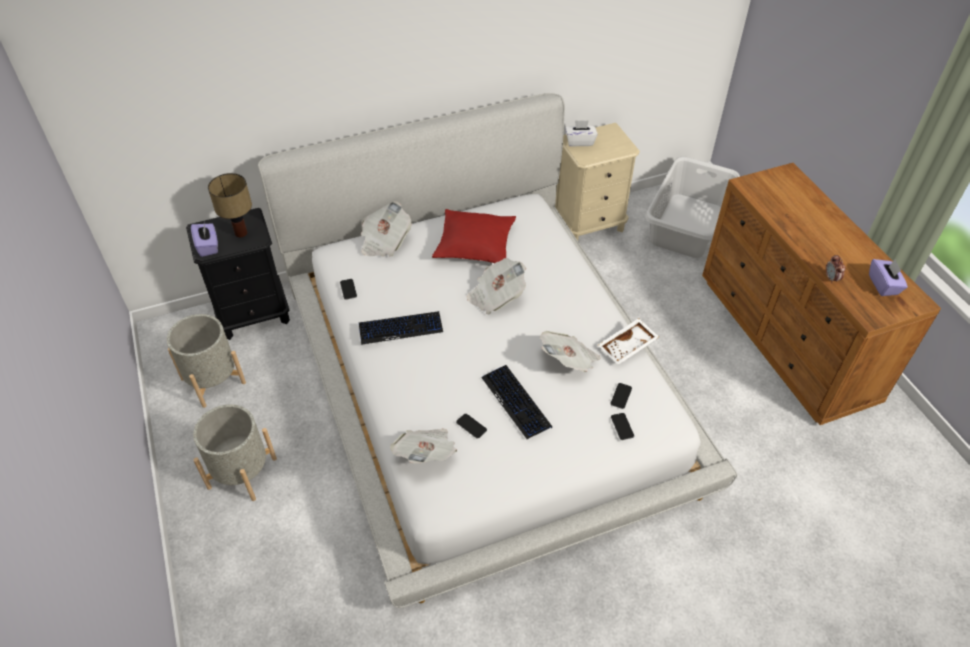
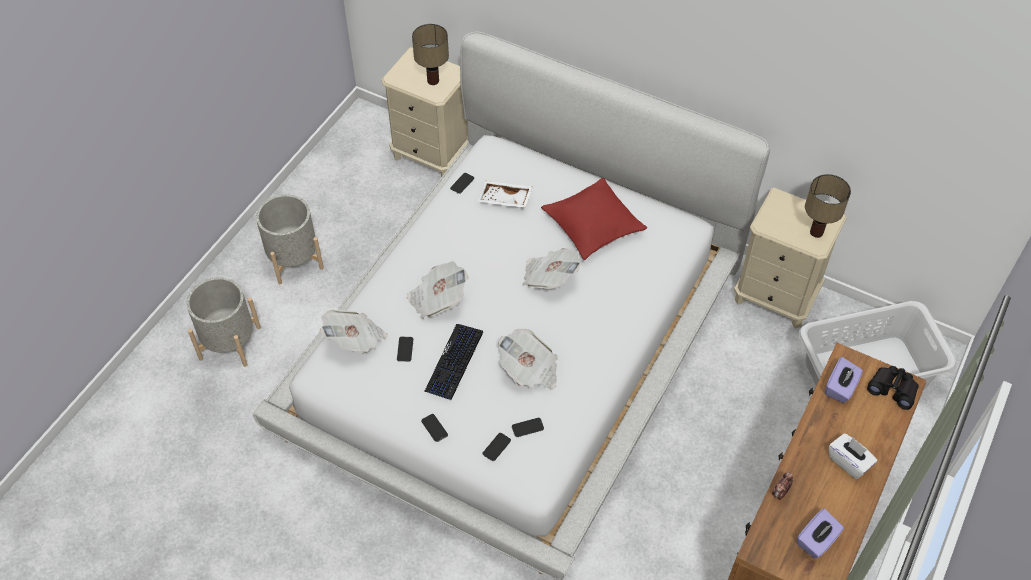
camera: 50 degrees right, 5 degrees up
(208, 246) = (401, 74): purple tissue box -> purple tissue box (840, 388)
(213, 380) = (351, 181): grey planter -> grey planter (230, 343)
(253, 314) = (431, 154): black nightstand -> beige nightstand
(384, 241) = (534, 167): newspaper -> newspaper (437, 299)
(401, 328) = (455, 242): keyboard -> none
(567, 456) = (434, 428): none -> phone
(580, 141) = (784, 207): white tissue box -> white tissue box (849, 462)
(615, 142) = (815, 232): none -> table lamp
(628, 347) = (586, 401): white tray -> white tray (504, 199)
(788, 179) = (893, 389): none -> black binoculars

